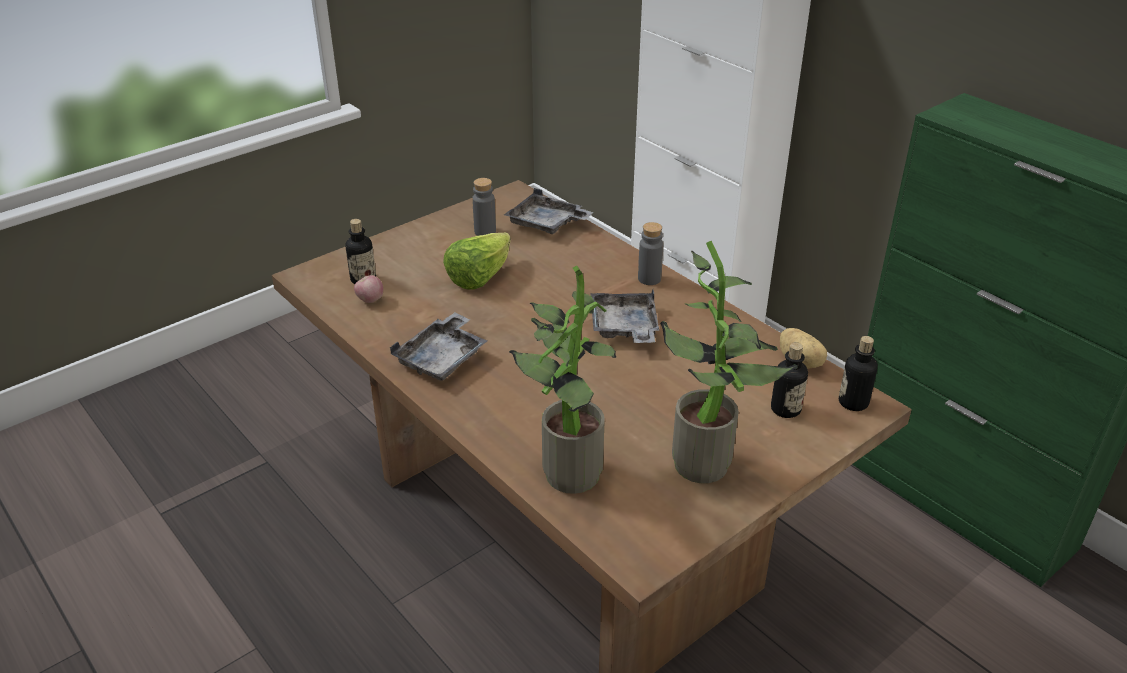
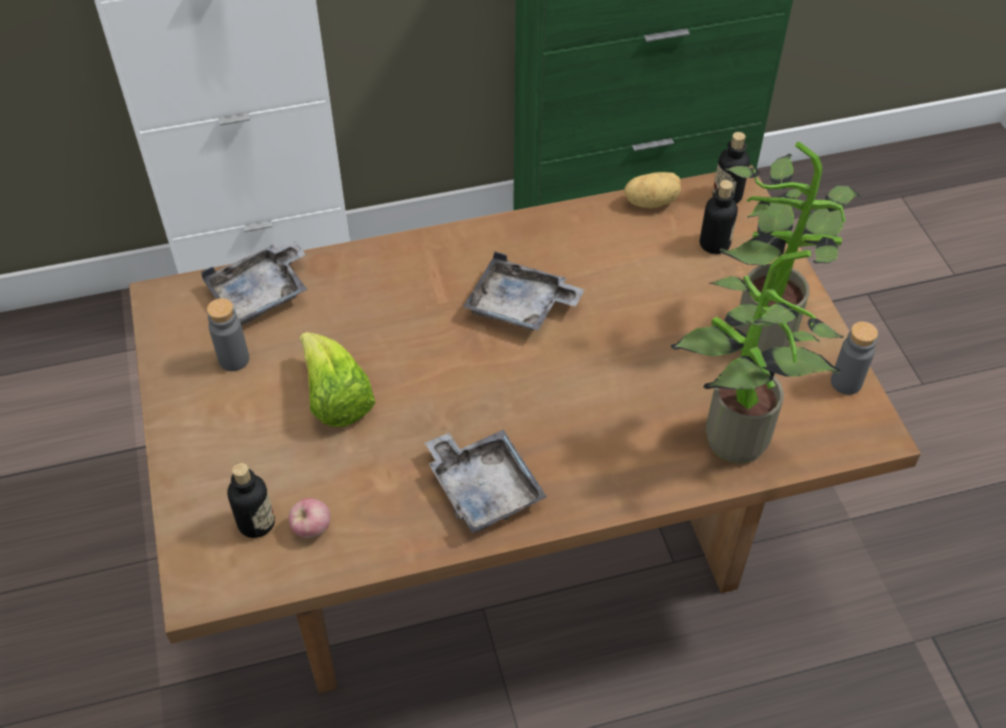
camera: 65 degrees left, 15 degrees up
(649, 279) = (442, 250): grey bottle -> grey bottle (846, 382)

